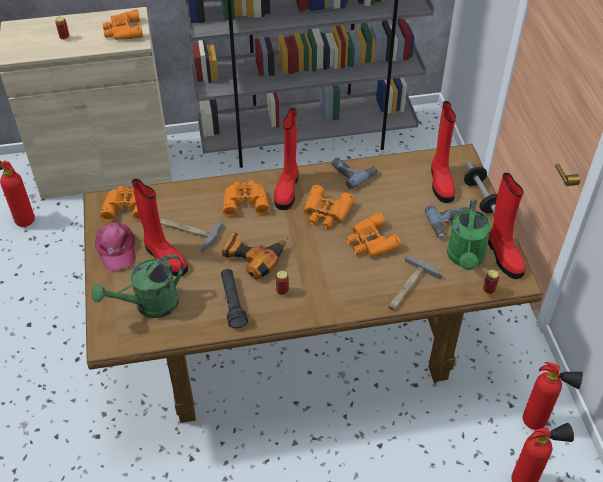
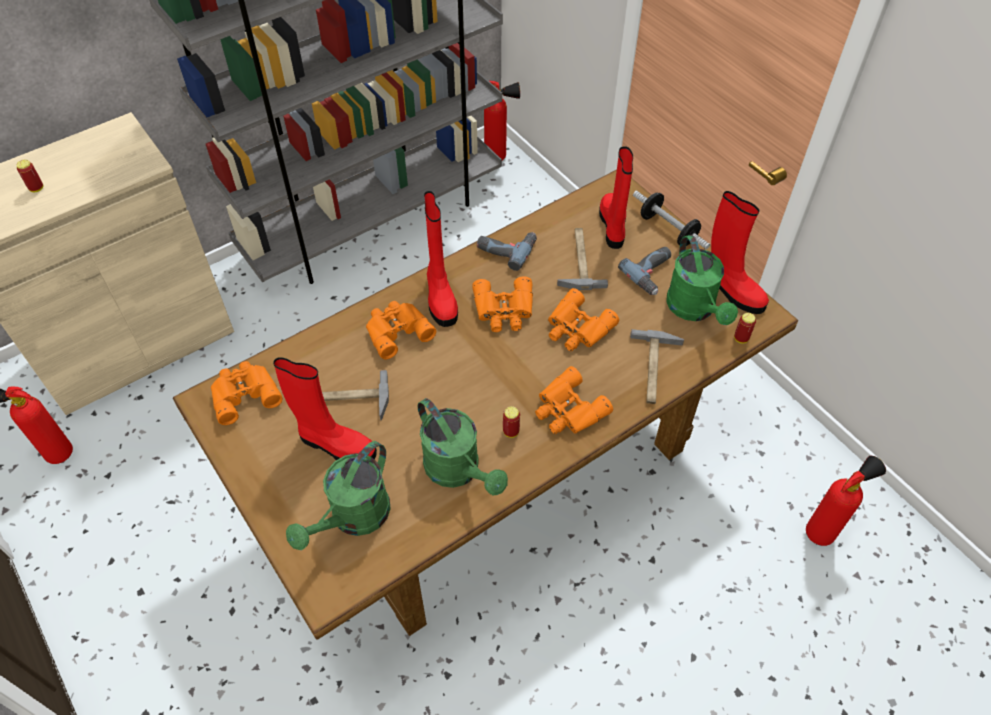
camera: 25 degrees left, 5 degrees up
(116, 249) = (263, 458): pink cap -> none
(122, 31) = (117, 155): orange binoculars -> orange binoculars (568, 410)
(232, 302) = (458, 471): black flashlight -> green watering can
(254, 255) = (449, 397): power drill -> none
(400, 197) = (579, 260): none -> hammer
(440, 182) = (613, 226): red boot -> red boot turned 150 degrees counterclockwise
(539, 423) = (799, 460): fire extinguisher -> fire extinguisher (500, 157)

